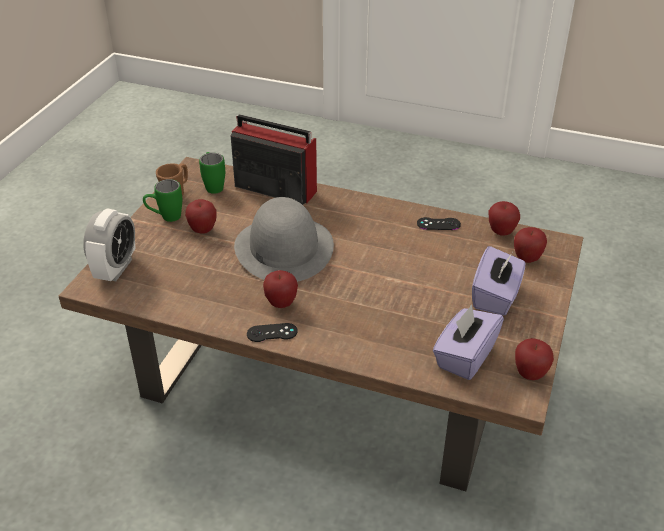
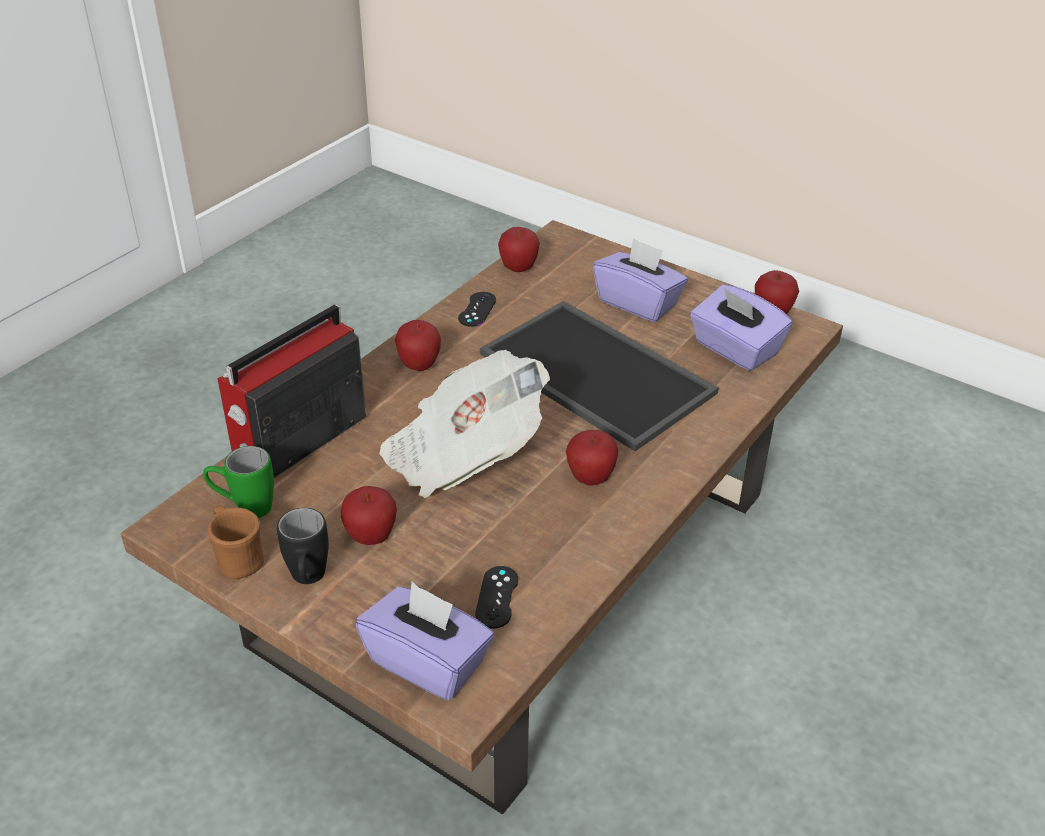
camera: 75 degrees left, 0 degrees up
(116, 269) = (428, 662): alarm clock -> purple tissue box
(165, 218) = (308, 581): green mug -> black mug
(272, 333) = (650, 497): black game controller -> black game controller (497, 597)
(283, 248) = (463, 455): grey hat -> newspaper
(396, 290) = (600, 373): none -> tray
(527, 258) = (577, 265): apple -> apple (419, 366)

